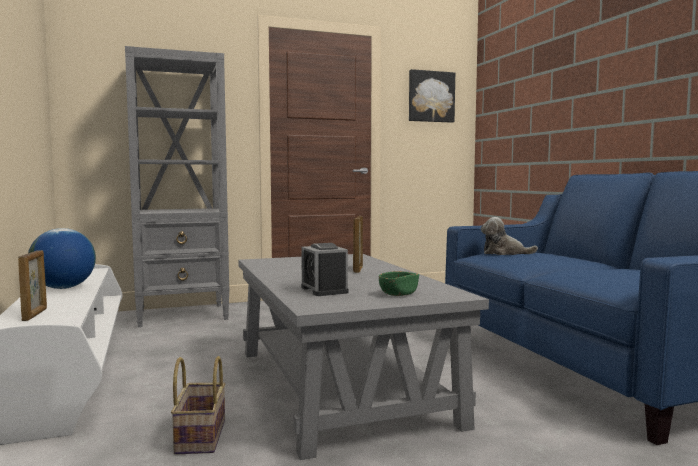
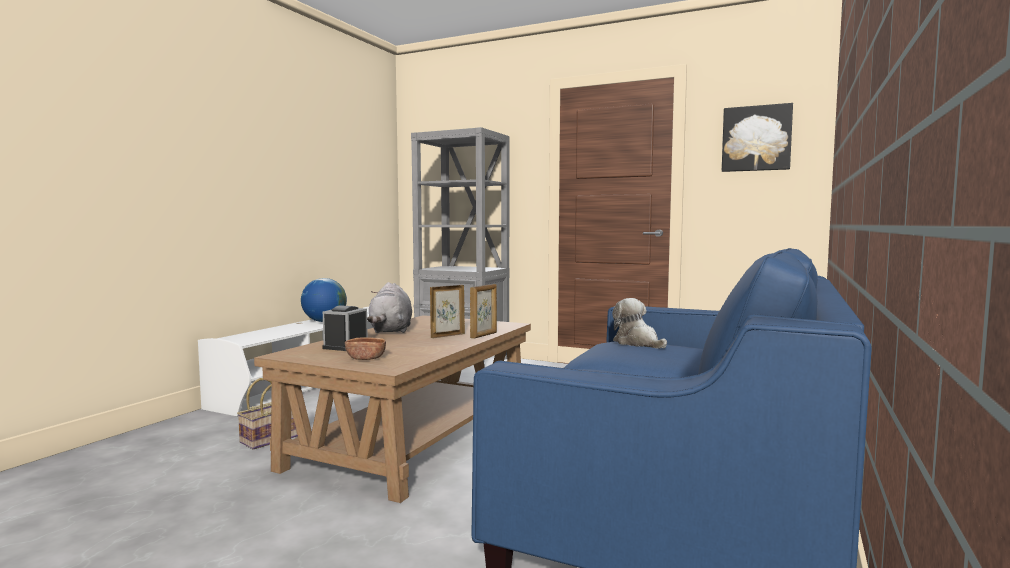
camera: 45 degrees right, 0 degrees up
(35, 315) = (255, 335): picture frame -> picture frame (484, 335)
(288, 273) = (391, 330): none -> grey plush toy
(340, 385) = (414, 439): grey coffee table -> brown coffee table
(398, 294) = (365, 358): green bowl -> brown bowl

